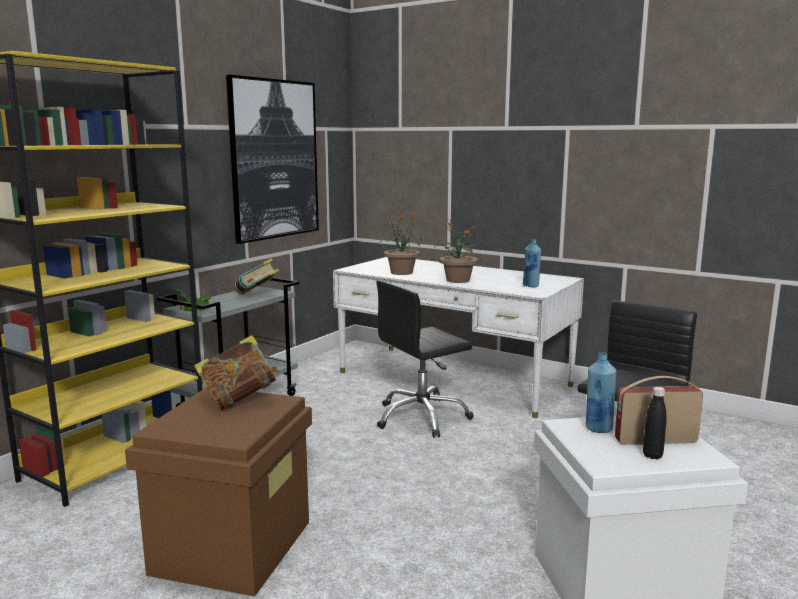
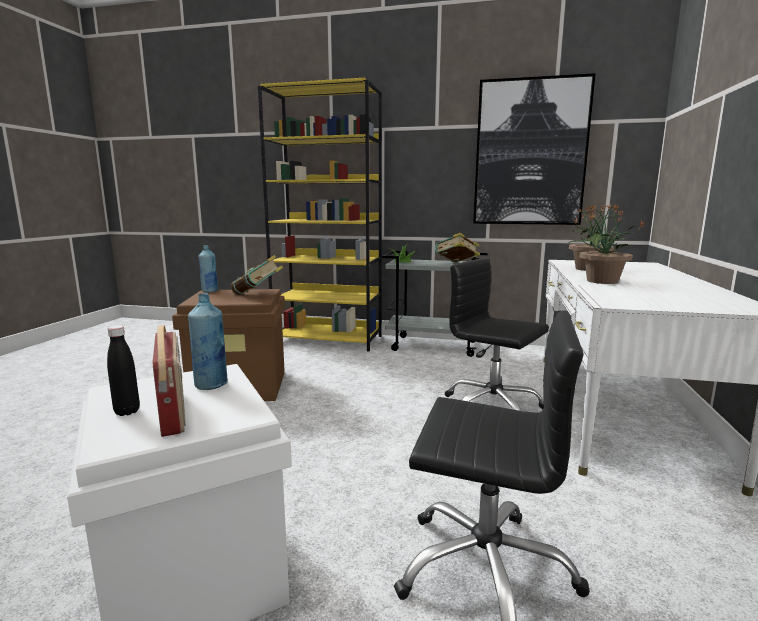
camera: 70 degrees right, 0 degrees up
(531, 286) = (652, 300): blue bottle -> blue bottle (210, 291)

